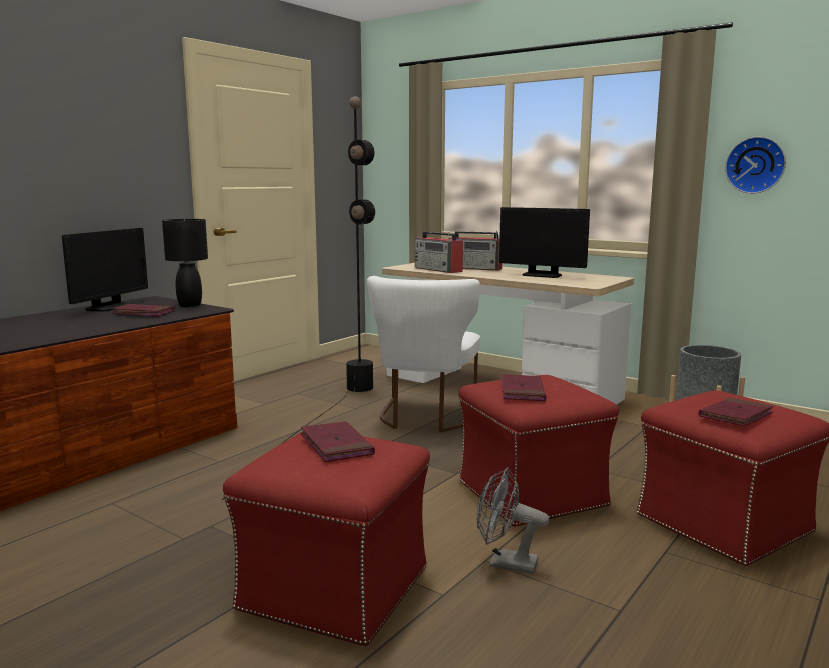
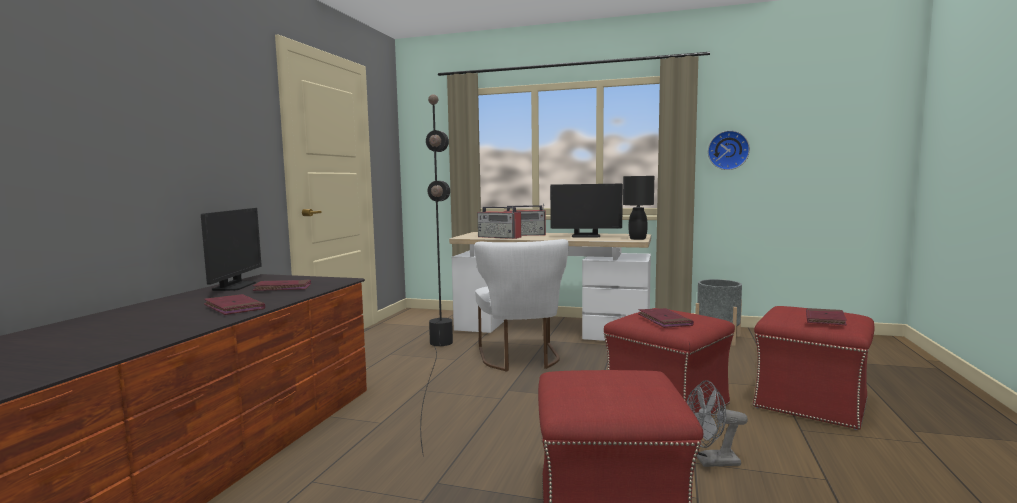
camera: 20 degrees left, 5 degrees down
(189, 305) = (315, 278): black table lamp -> black table lamp (637, 239)
(336, 445) = (603, 380): red book -> red book (234, 308)

